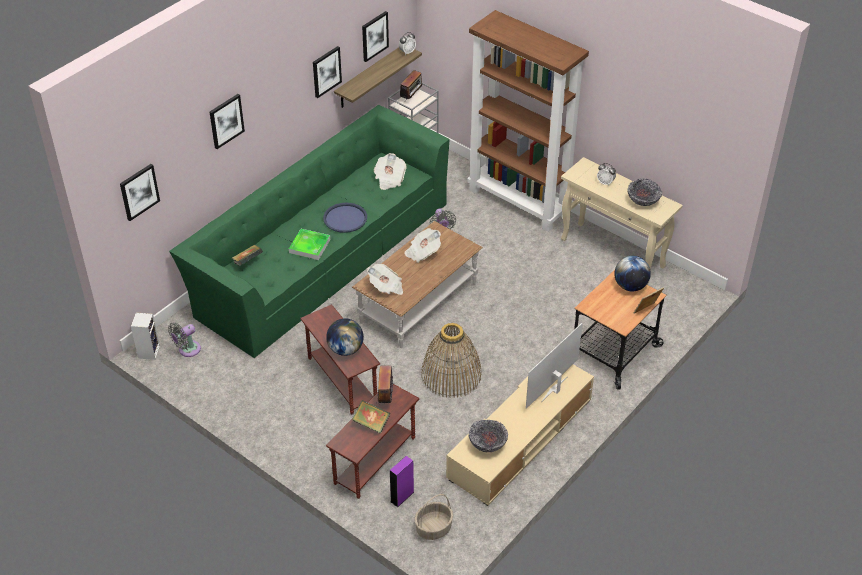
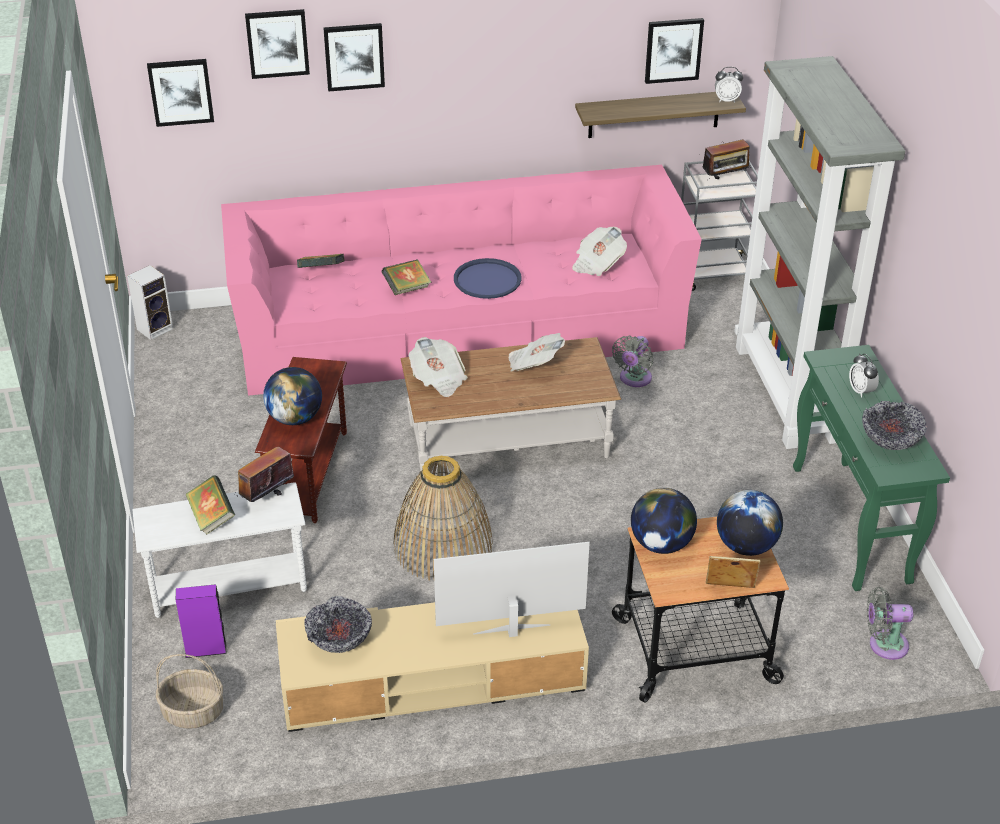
camera: 40 degrees right, 5 degrees down
(187, 350) = (193, 348): grey fan -> grey fan (884, 644)
(309, 246) = (407, 289): tray -> book
(321, 255) = (459, 328): green sofa -> pink sofa
(326, 71) = (564, 65): picture -> picture (277, 43)
(375, 461) = (229, 588): brown side table -> white side table
(519, 202) = (788, 394): brown bookcase -> grey bookcase
(597, 306) = (661, 544): none -> globe
(613, 253) = (851, 524): beige console table -> green console table

